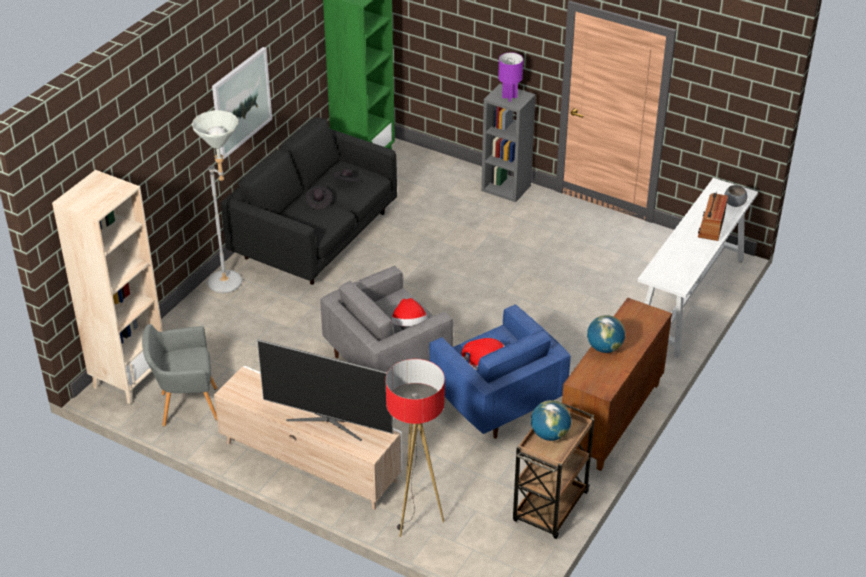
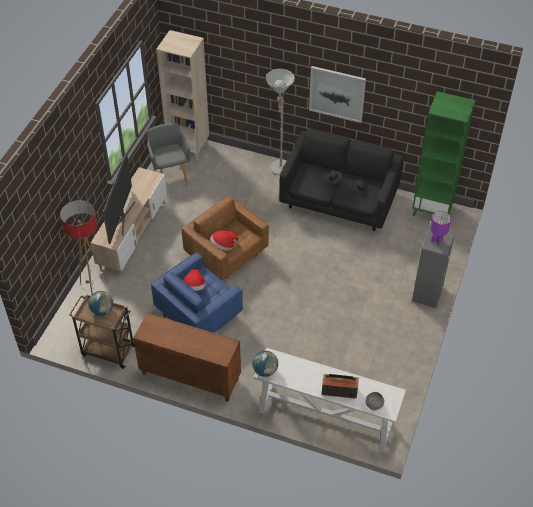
camera: 80 degrees right, 10 degrees up
(387, 359) = (226, 255): grey armchair -> brown armchair
(604, 348) = (184, 331): globe -> globe (265, 370)

